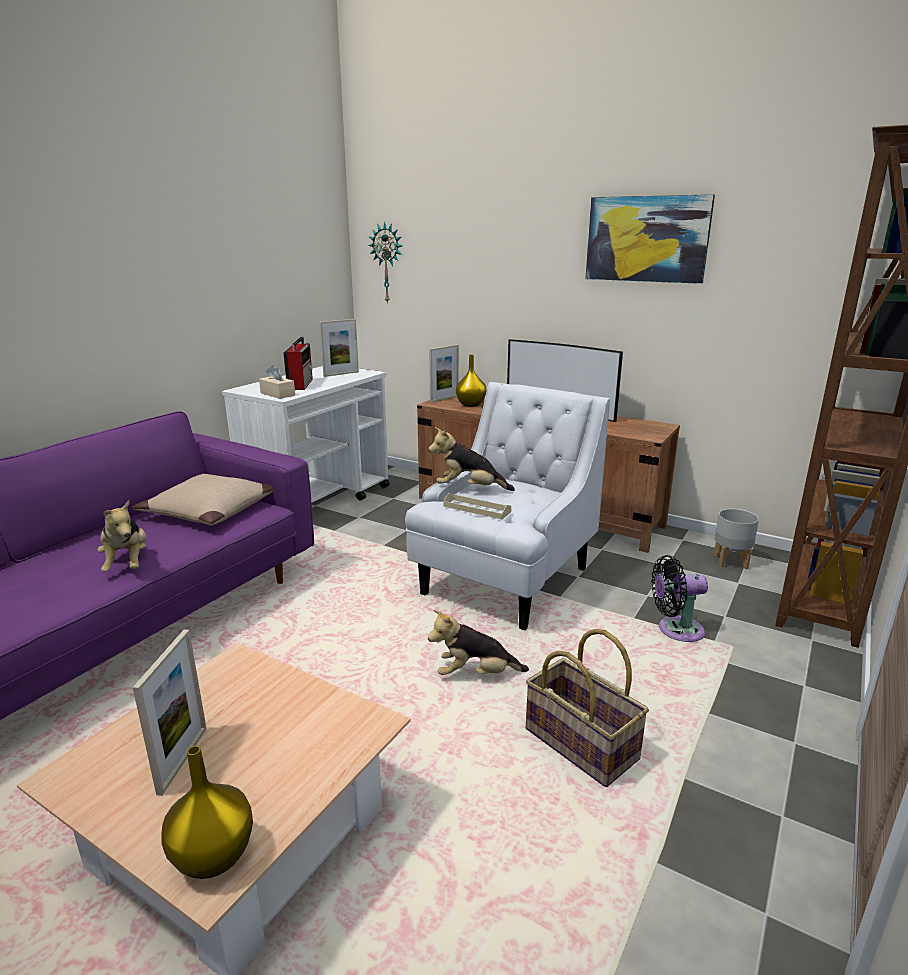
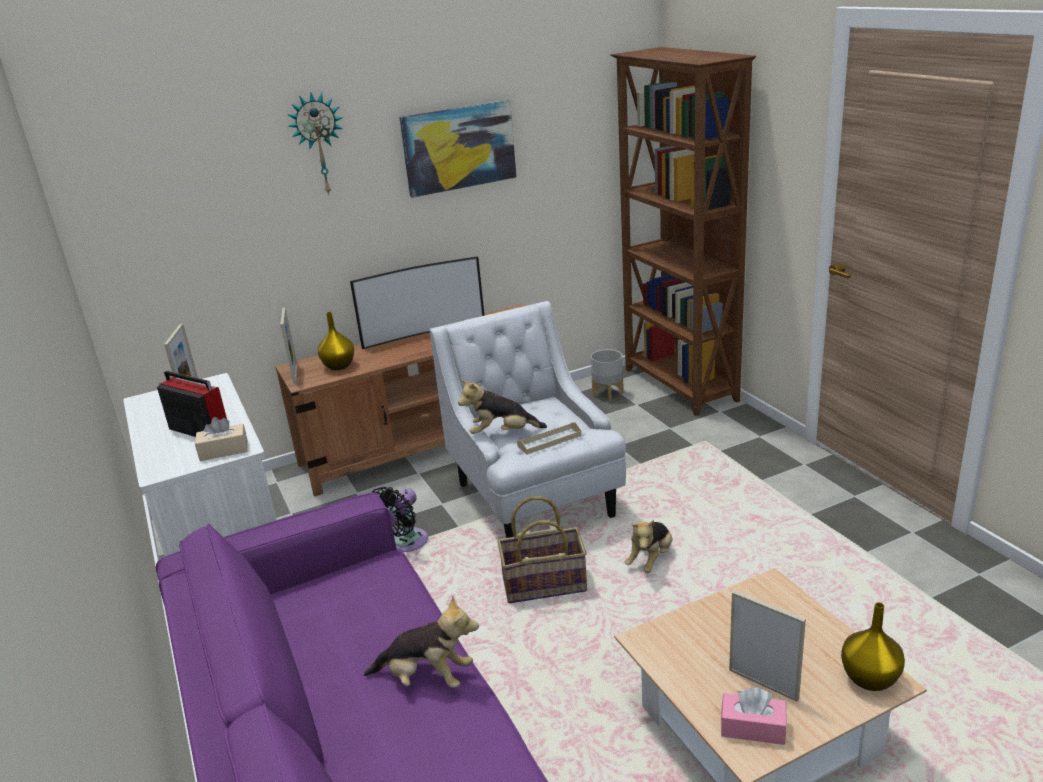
camera: 55 degrees left, 5 degrees up
(106, 769) = (753, 728): none -> pink tissue box
(208, 511) = (340, 605): beige pillow -> none
(388, 263) = (137, 239): wall clock -> wall clock (318, 144)
(469, 489) = (502, 433): plush toy -> plush toy turned 45 degrees clockwise
(582, 744) = (757, 539): basket -> basket (544, 584)
(675, 630) = (670, 453): black fan -> black fan (405, 544)

